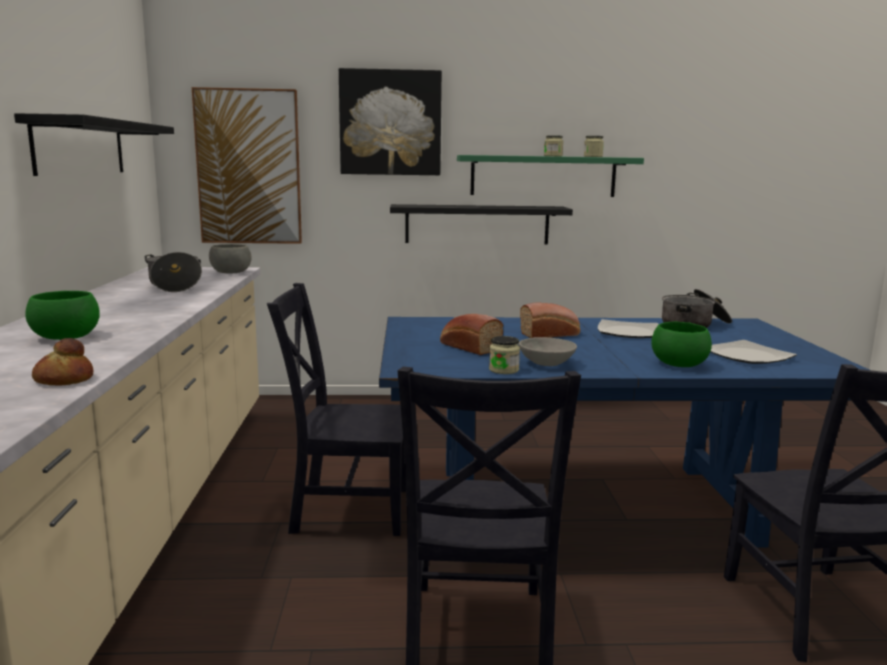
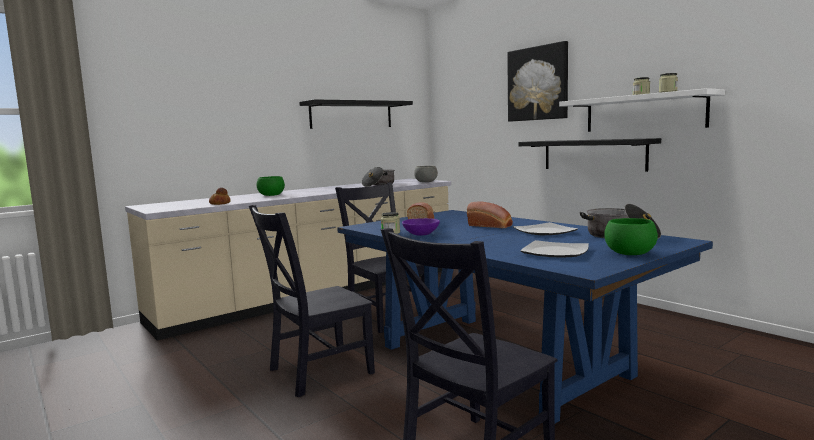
camera: 55 degrees right, 5 degrees down
(249, 167) = (467, 121): picture -> none
(543, 176) = (643, 113): green shelf -> white shelf
(546, 363) = (421, 234): grey bowl -> purple bowl
(679, 364) = (486, 247): green bowl -> green bowl (630, 253)

